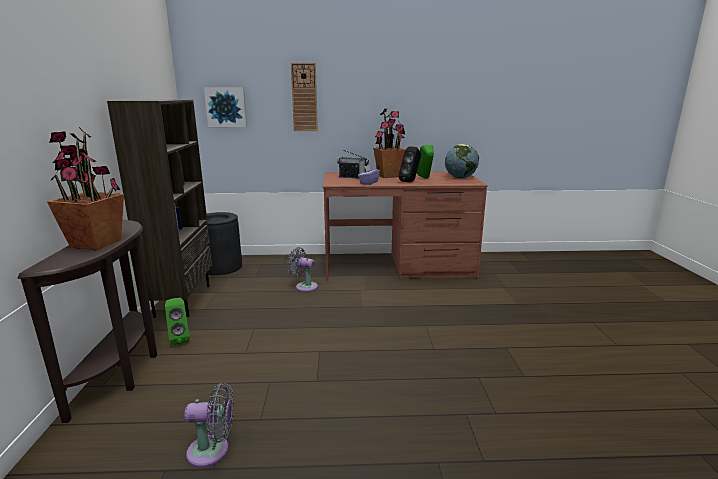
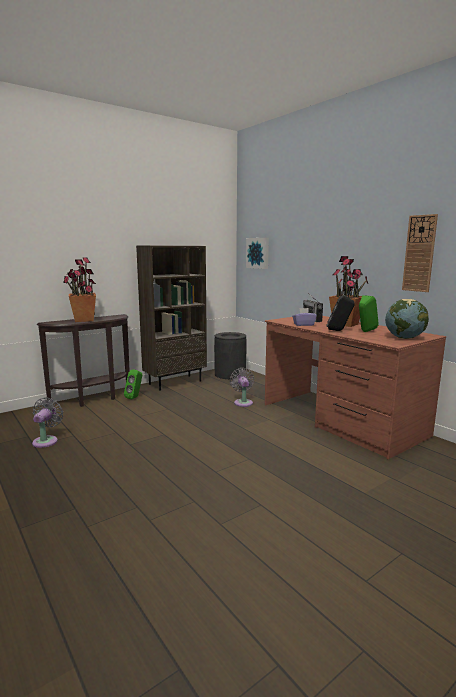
camera: 55 degrees right, 5 degrees down
(212, 451) = (46, 440): grey fan -> grey fan turned 135 degrees counterclockwise
(304, 97) = (304, 246): wall clock -> wall clock (419, 253)

